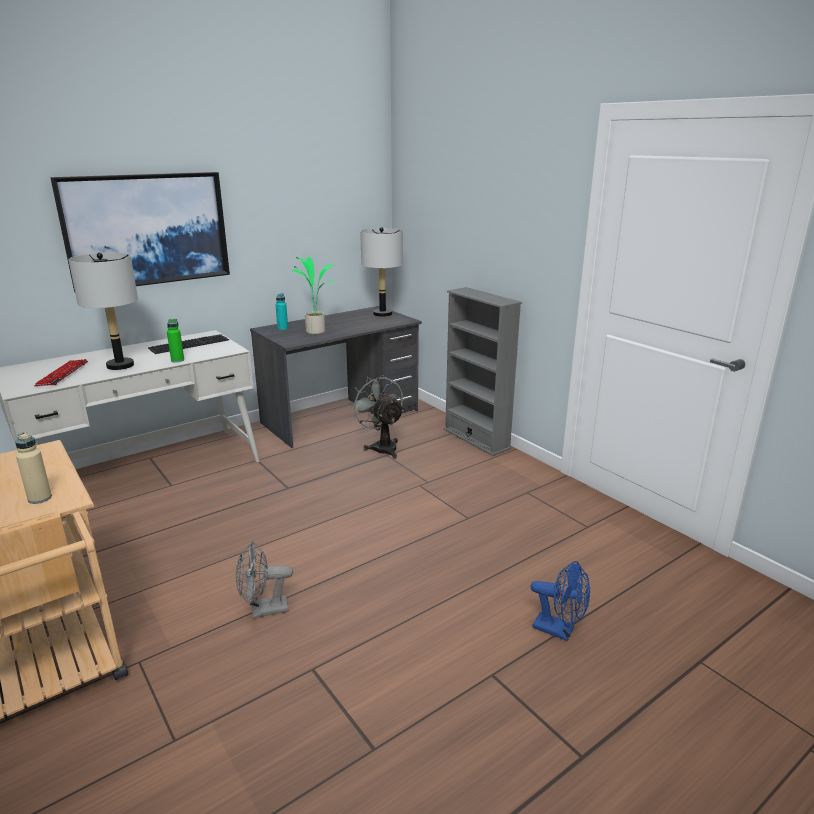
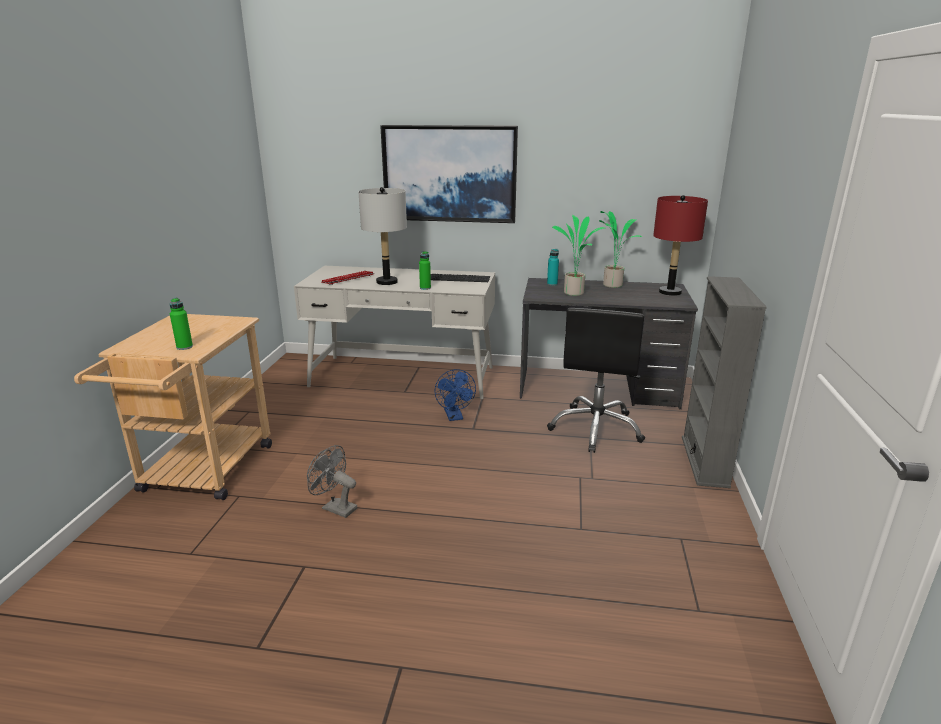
camera: 45 degrees right, 0 degrees up
(40, 498) = (184, 347): beige bottle -> green bottle
(331, 318) = (612, 285): none -> potted plant
(382, 447) = (596, 428): grey fan -> black office chair
(383, 314) = (670, 292): grey table lamp -> red table lamp
(559, 630) = (510, 680): blue fan -> blue fan (455, 417)

